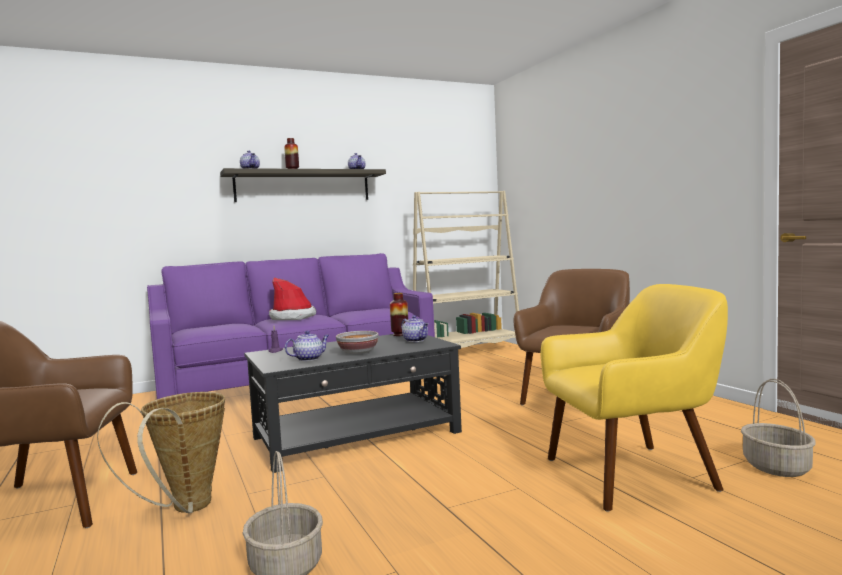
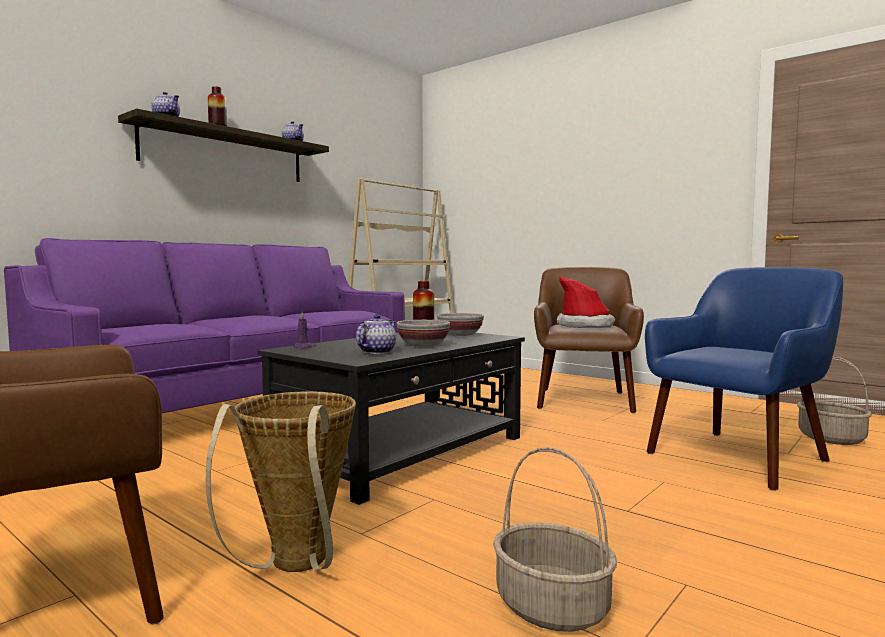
camera: 25 degrees left, 0 degrees up
(293, 317) = (244, 316): hat -> hat (585, 325)
(416, 340) = (460, 334): teapot -> bowl
(632, 474) = (740, 457): yellow armchair -> blue armchair

